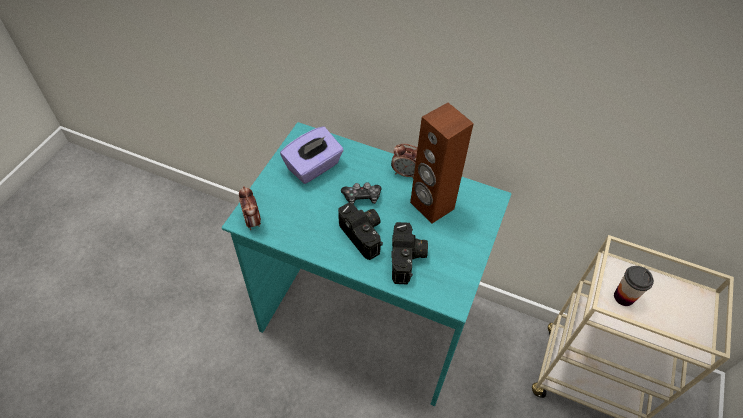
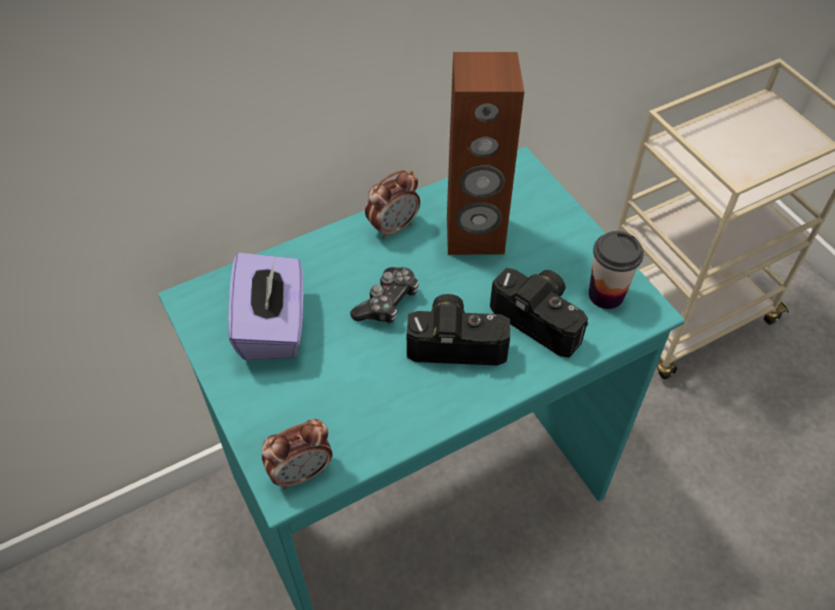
camera: 50 degrees left, 0 degrees up
(252, 221) = (301, 472): alarm clock -> alarm clock turned 45 degrees counterclockwise
(623, 297) = (720, 165): cup -> cup (606, 295)

